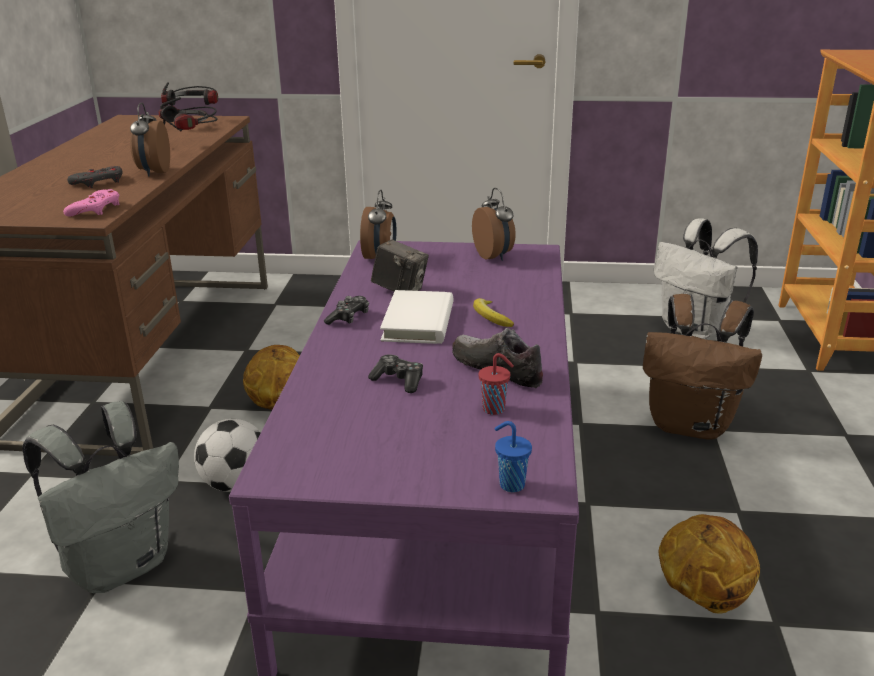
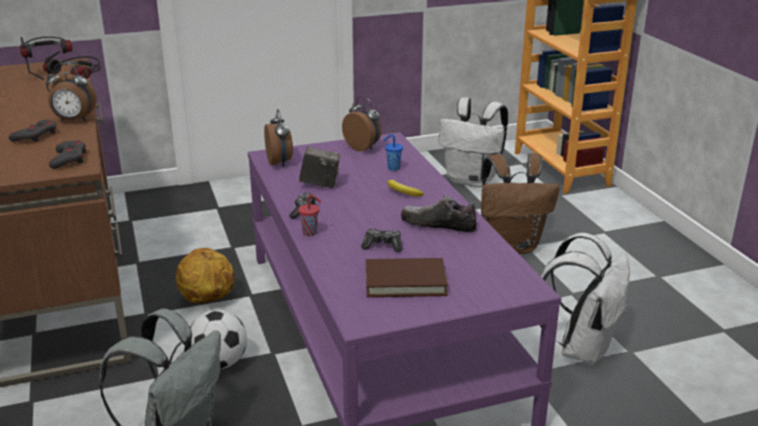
camera: 25 degrees left, 0 degrees up
(95, 209) = (69, 159): pink game controller -> grey game controller
(153, 172) = (74, 120): alarm clock -> alarm clock turned 60 degrees counterclockwise
(380, 435) = (405, 282): none -> brown book
(418, 322) = (356, 204): white book -> none
(495, 409) = (461, 250): red cup -> red cup (311, 233)
(510, 484) = (511, 291): blue cup -> blue cup (392, 168)
(701, 596) = (582, 348): basketball -> white backpack

